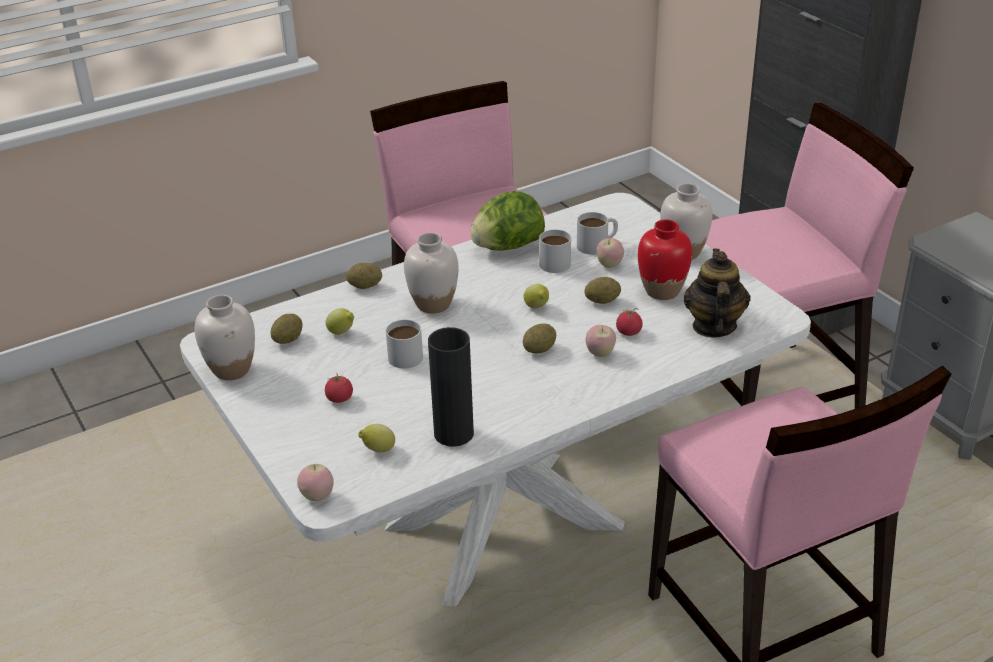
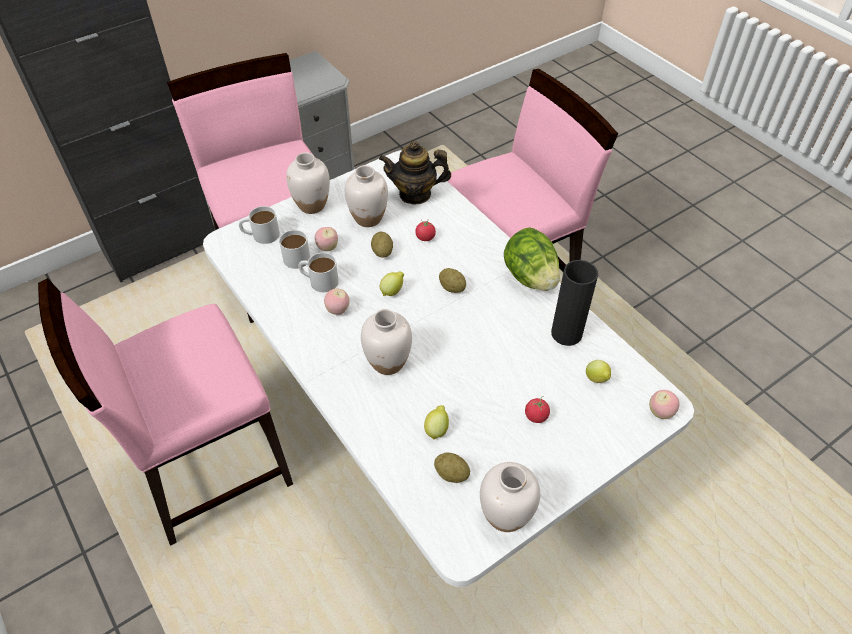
camera: 95 degrees left, 15 degrees up
(365, 286) = (356, 421): potato -> none
(406, 353) = (465, 375): white mug -> white mug (260, 234)
(507, 247) = (292, 315): lettuce -> lettuce (530, 277)
(600, 353) = (454, 253): apple -> apple (338, 310)
(662, 291) = (368, 218): red vase -> white vase

